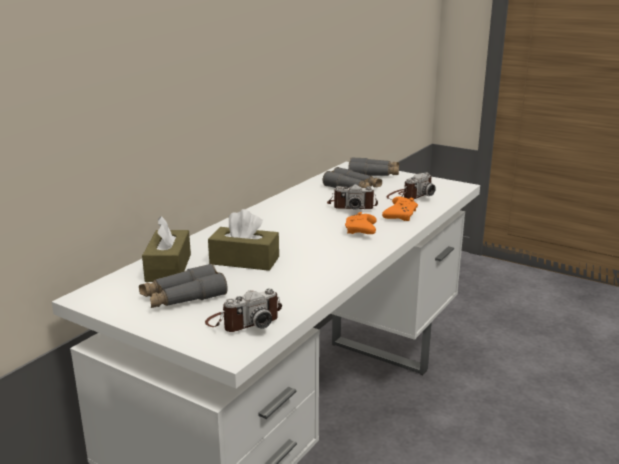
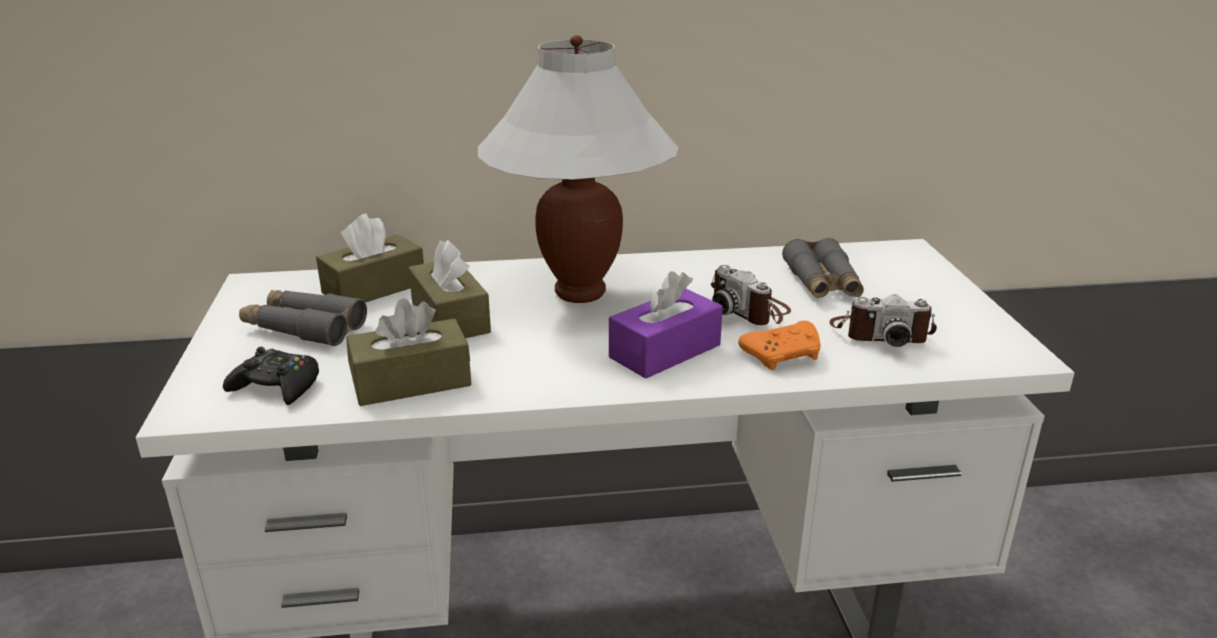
camera: 50 degrees right, 5 degrees up
(244, 321) = (277, 386): camera -> black game controller
(273, 227) = (581, 292): none -> white table lamp
(298, 287) = (411, 381): none -> brown tissue box
(361, 231) = (665, 351): orange game controller -> purple tissue box
(373, 174) = (912, 275): grey binoculars -> none

